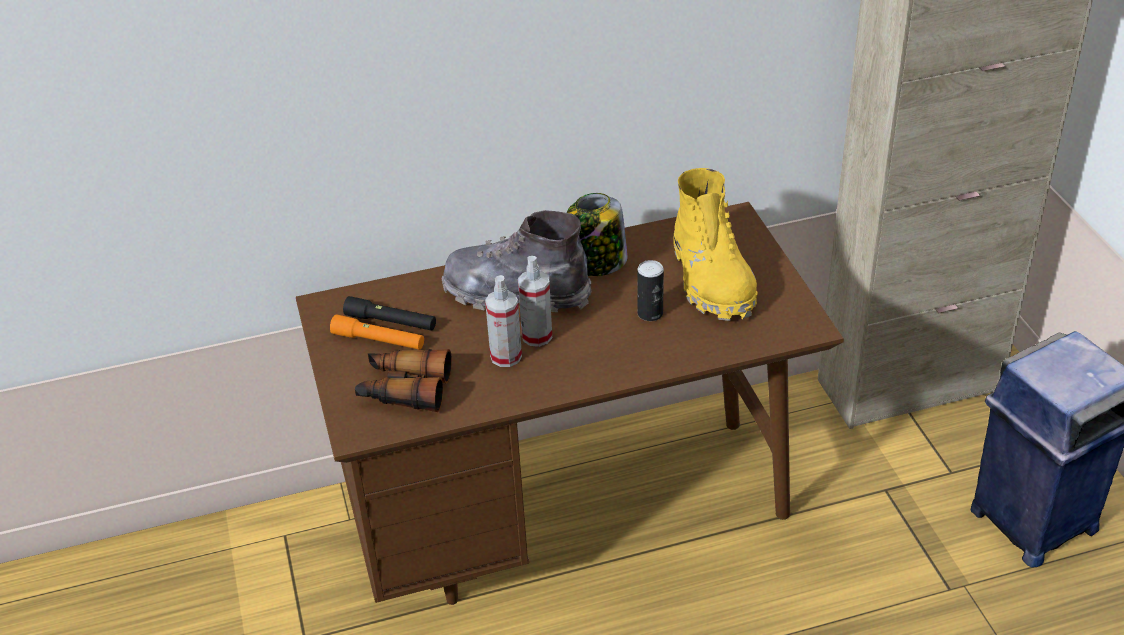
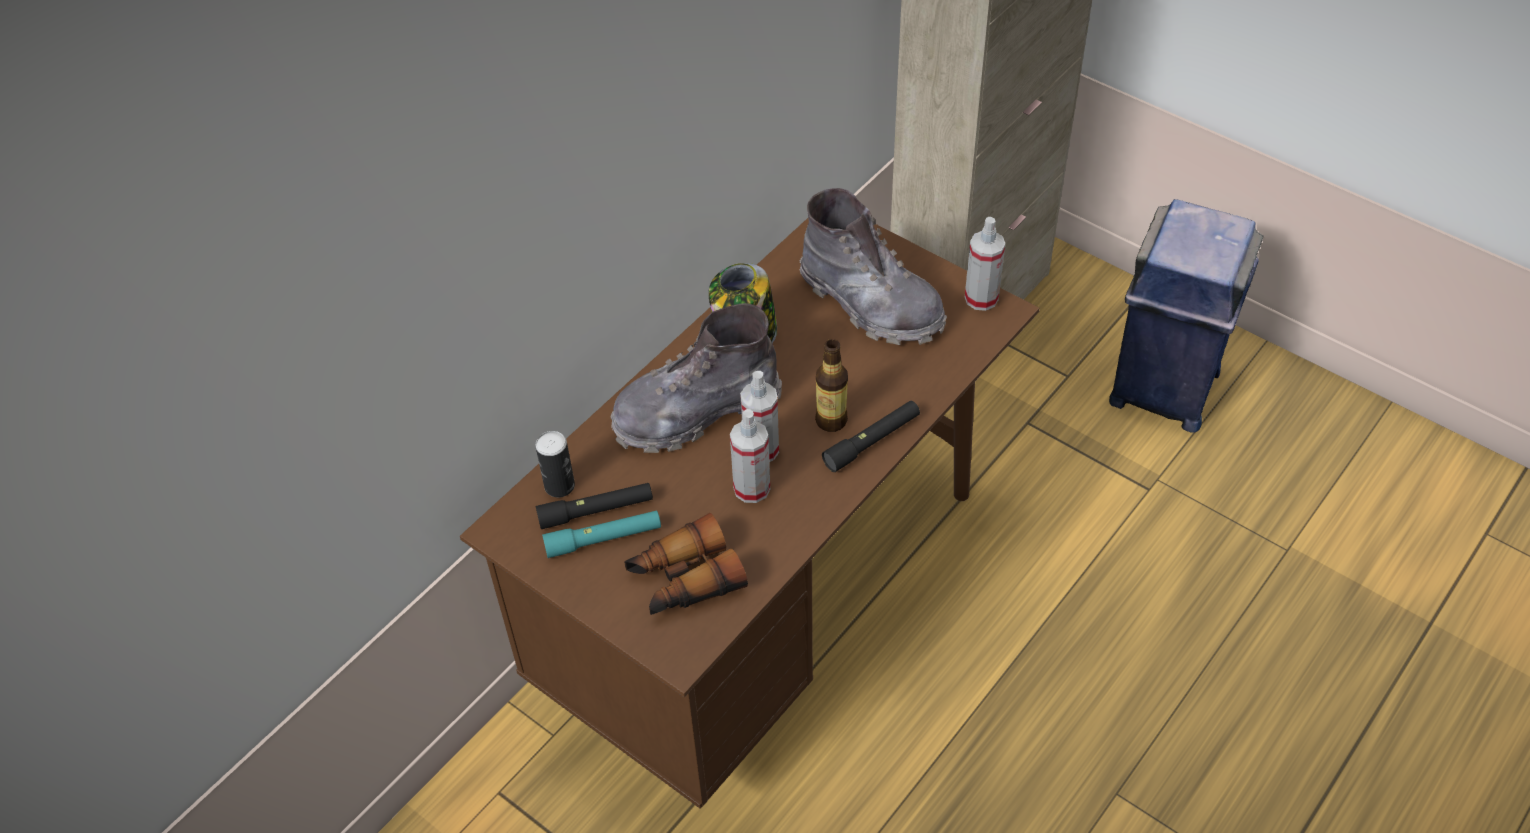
camera: 35 degrees left, 10 degrees up
(378, 340) = (603, 539): orange flashlight -> turquoise flashlight
(605, 340) = (831, 420): none -> bottle
(621, 367) = (872, 441): none -> black flashlight
(650, 313) = (846, 369): can -> can (559, 486)
(712, 280) = (871, 303): yellow boot -> grey boot
(802, 312) = (981, 298): none -> spray bottle

